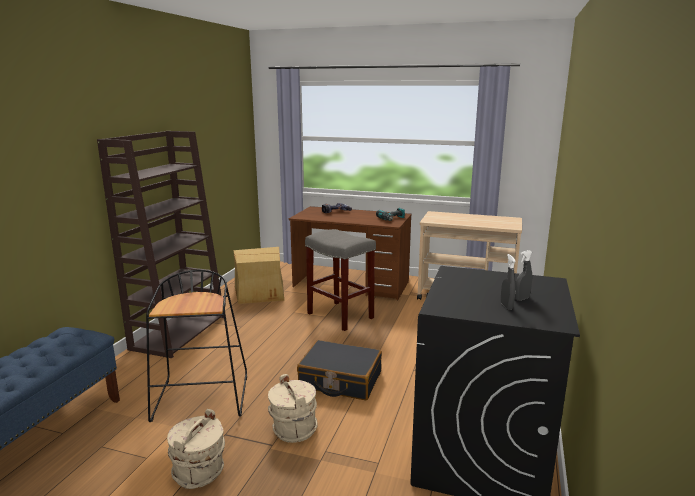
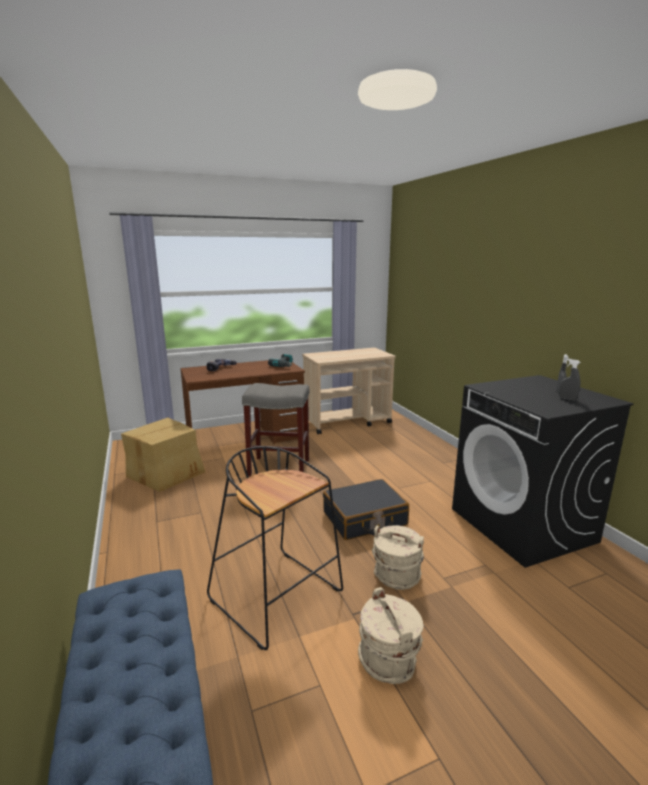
camera: 40 degrees left, 0 degrees up
(179, 332) = (135, 546): brown bookcase -> none

